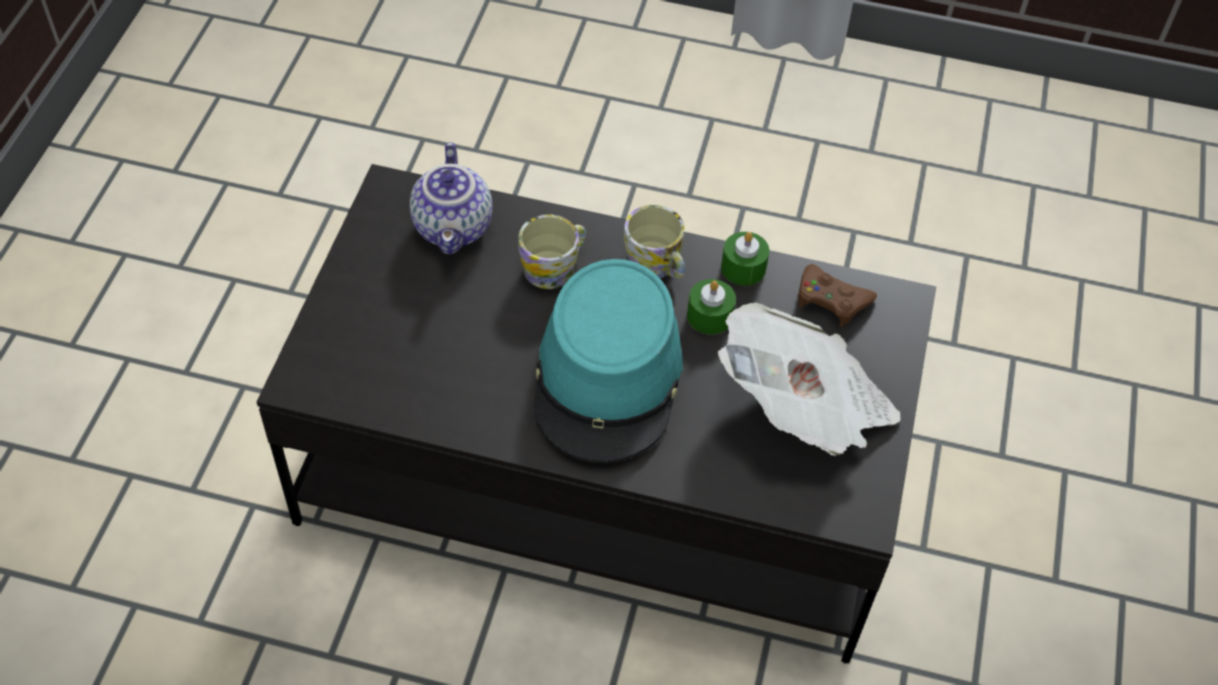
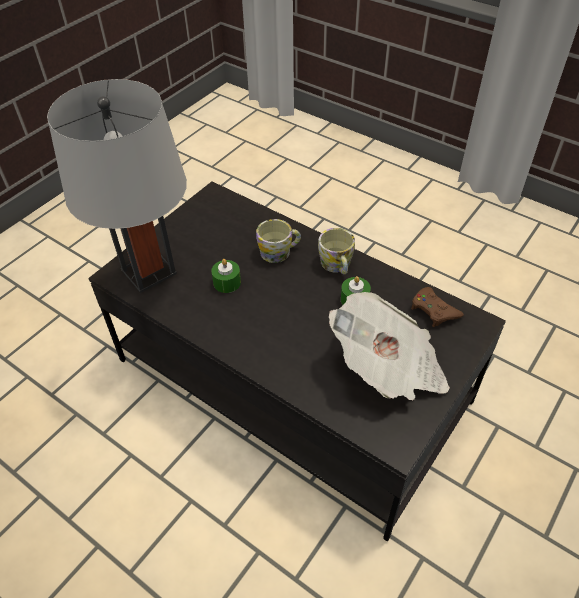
camera: 25 degrees right, 5 degrees down
(356, 360) = (149, 271): none -> grey table lamp
(455, 228) = (236, 220): teapot -> none
(609, 376) = (279, 317): turquoise hat -> none
(743, 268) = (387, 279): green candle -> green candle (227, 282)

